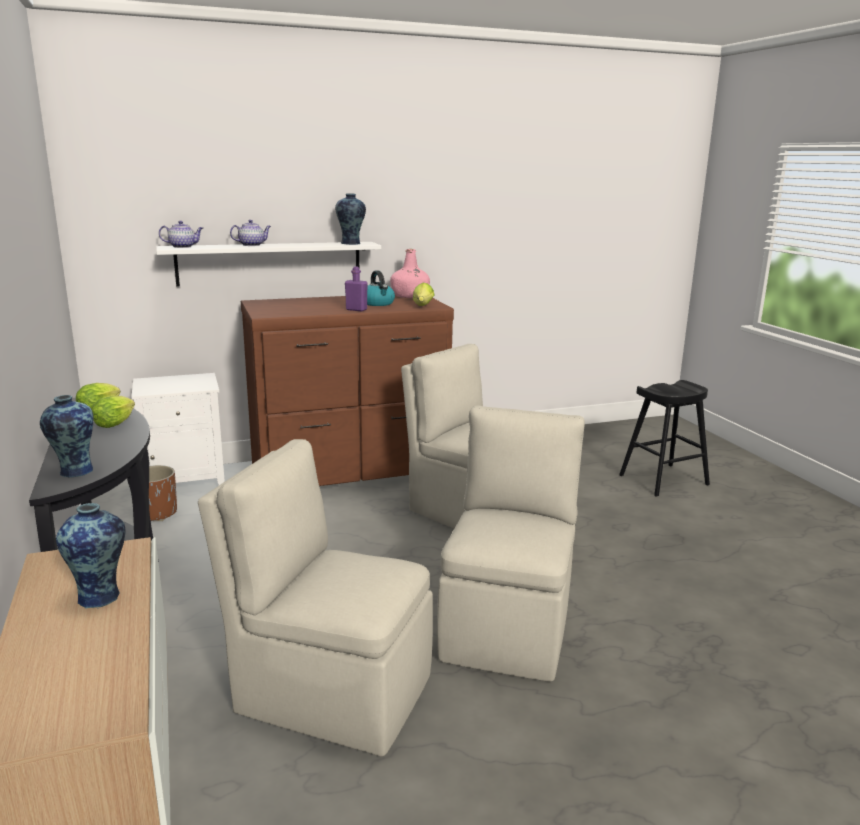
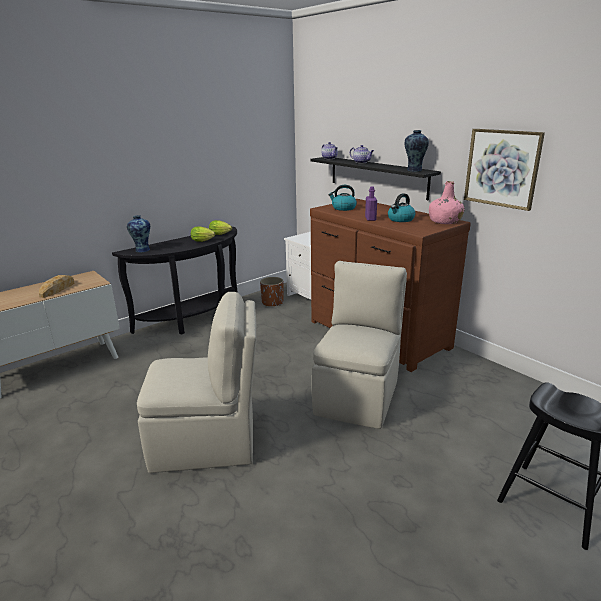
camera: 70 degrees right, 5 degrees up
(100, 596) = (57, 289): vase -> bread
(270, 263) = (377, 177): white shelf -> black shelf
(284, 310) = (343, 208): none -> kettle
(330, 692) = (129, 395): beige chair -> none
(422, 306) = (412, 229): lettuce -> none
(444, 228) = (502, 168): none -> picture

